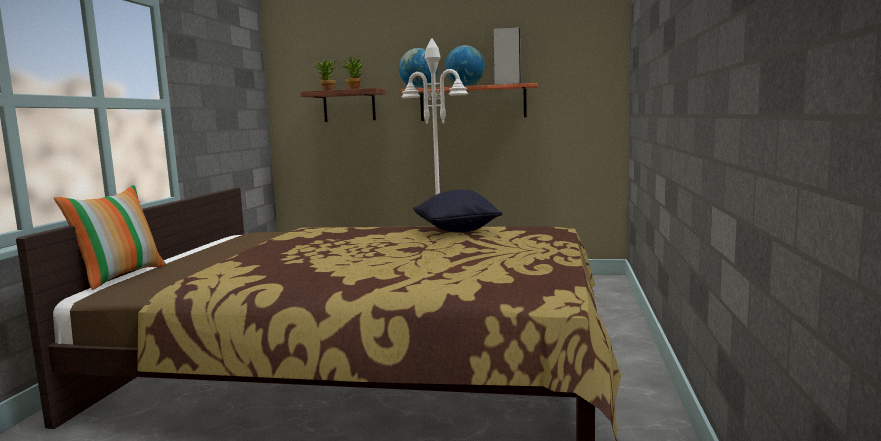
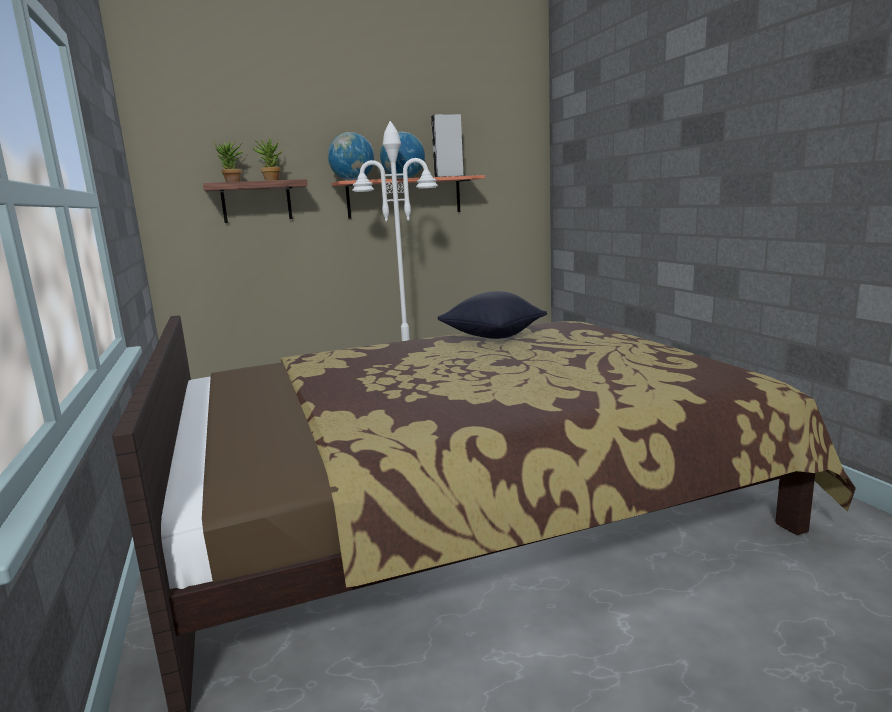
camera: 30 degrees left, 5 degrees up
(120, 276) = (183, 464): pillow -> none

